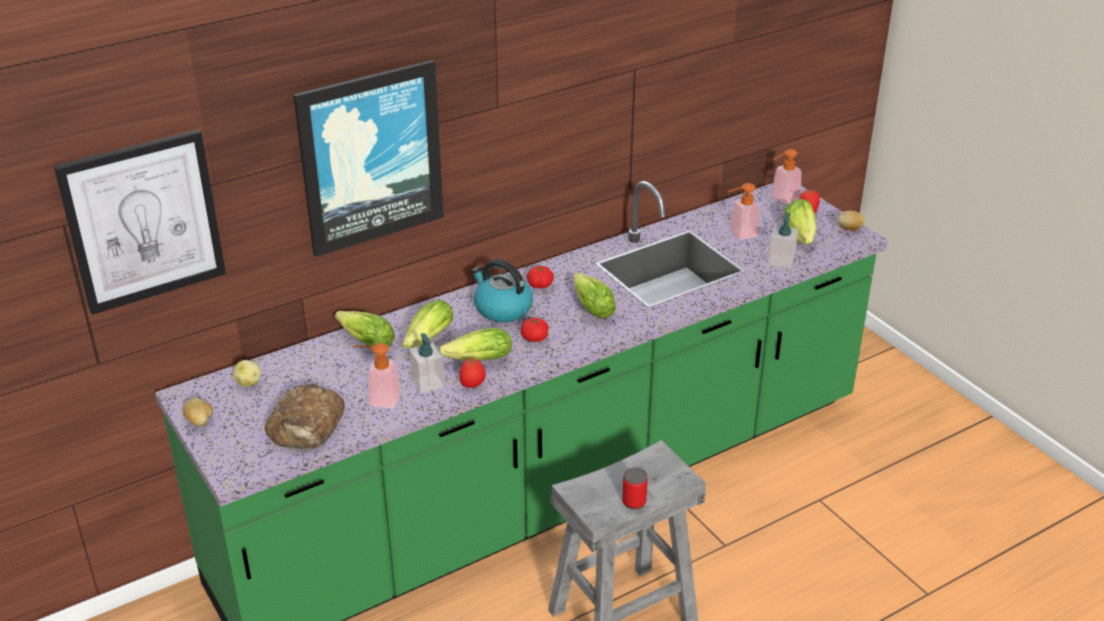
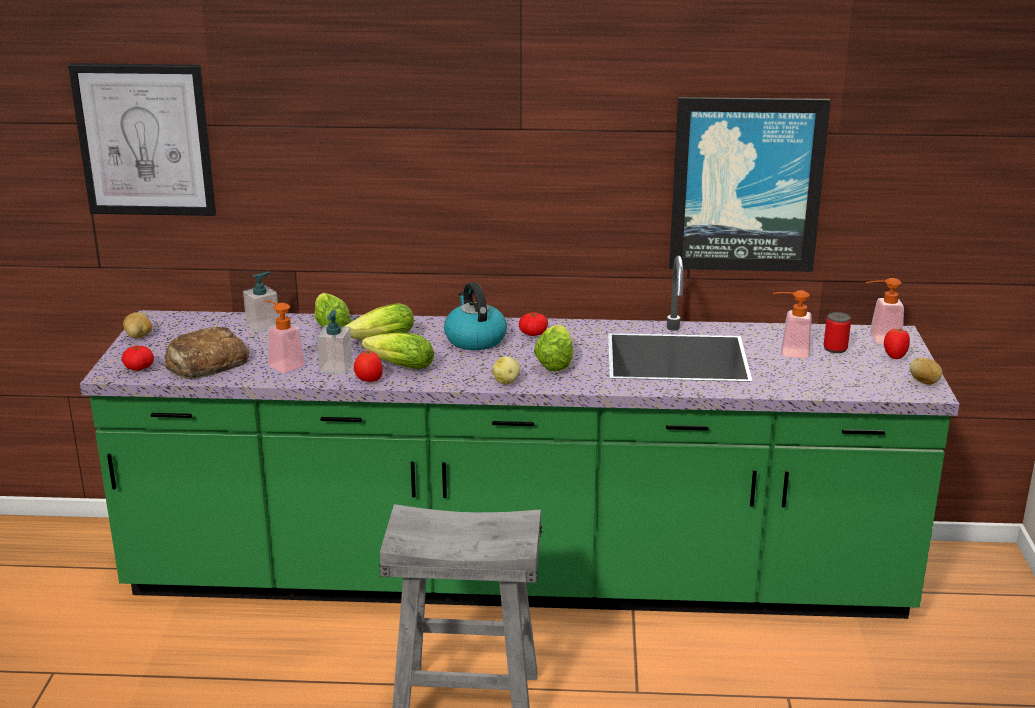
camera: 35 degrees right, 10 degrees down
(249, 382) = (208, 324): potato -> potato (506, 381)
(370, 157) = (371, 142): picture -> picture (746, 184)
(534, 338) = (471, 367): tomato -> tomato (139, 368)
(634, 502) = (451, 546): can -> can (835, 348)
(781, 261) = (804, 384): soap dispenser -> soap dispenser (263, 326)
(800, 237) = (855, 373): lettuce -> none

